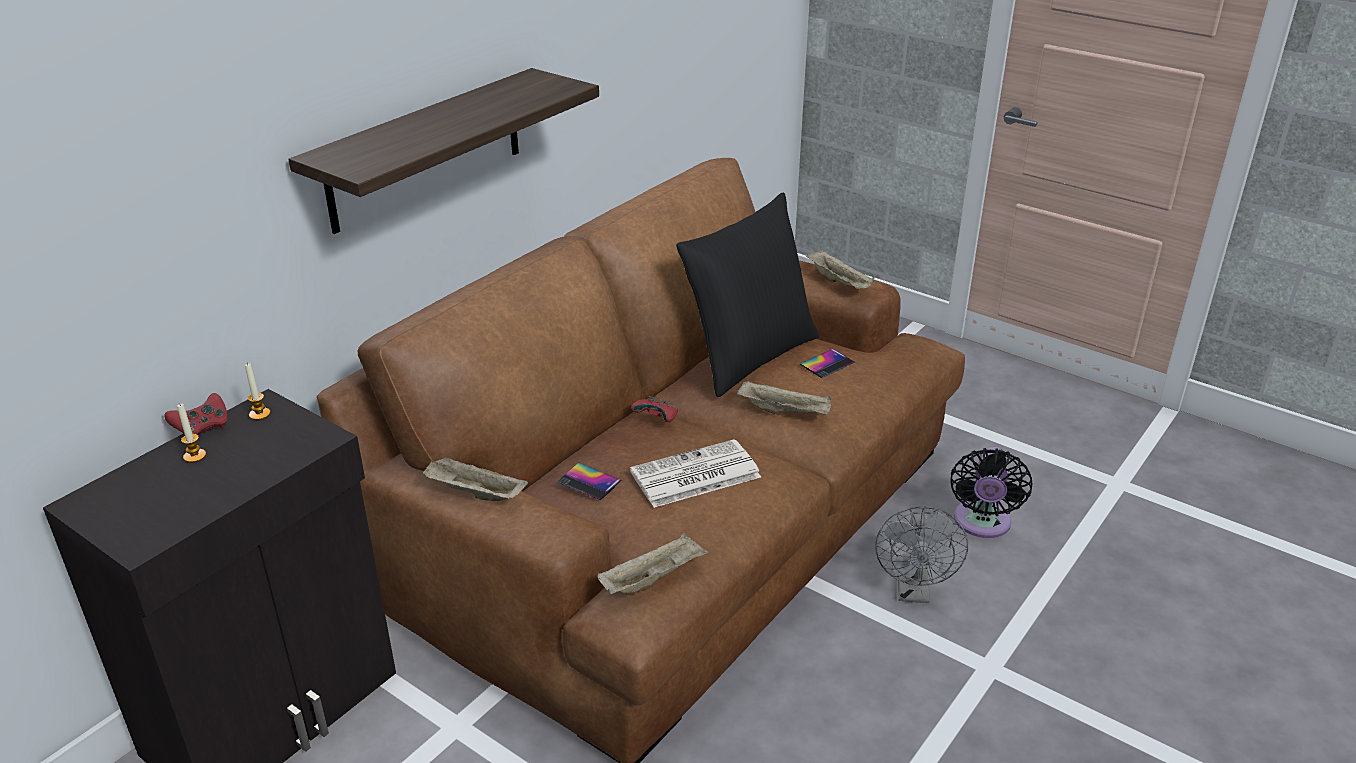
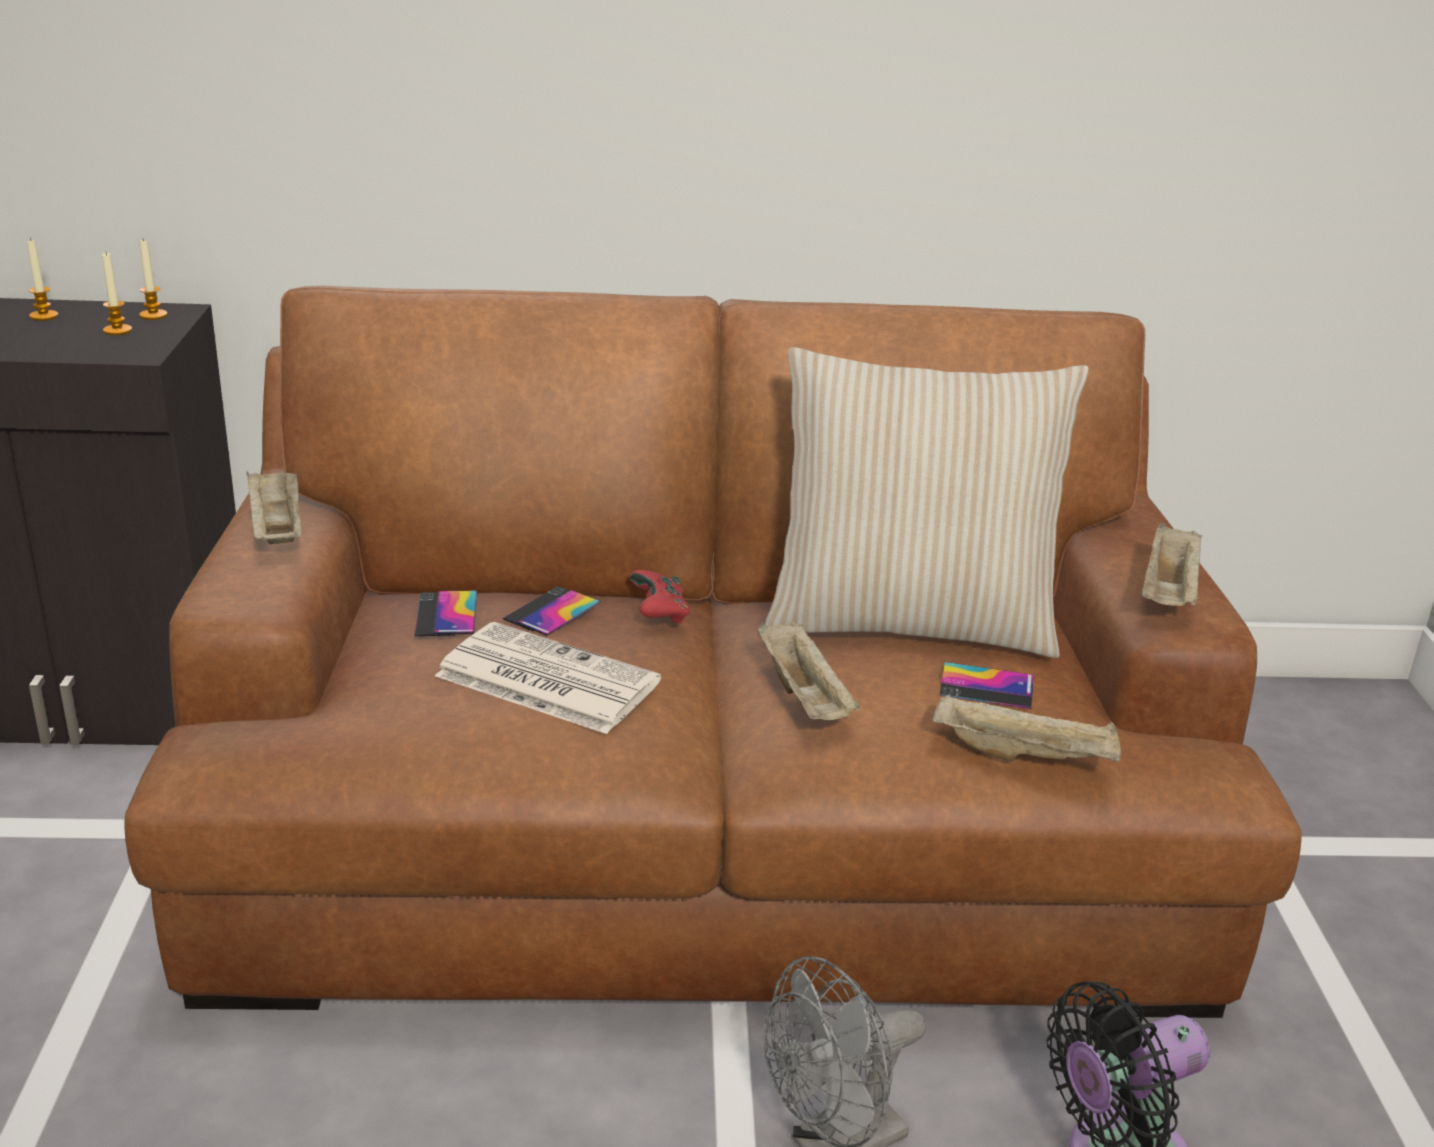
camera: 50 degrees right, 5 degrees down
(202, 428) = (99, 303): red game controller -> none
(269, 435) = (117, 330): none -> candle
(426, 150) = (531, 86): shelf -> none
(627, 448) = (552, 611): none -> phone
(653, 578) = (284, 737): beige tray -> beige tray (1026, 755)
(748, 356) = (909, 621): black pillow -> beige pillow

